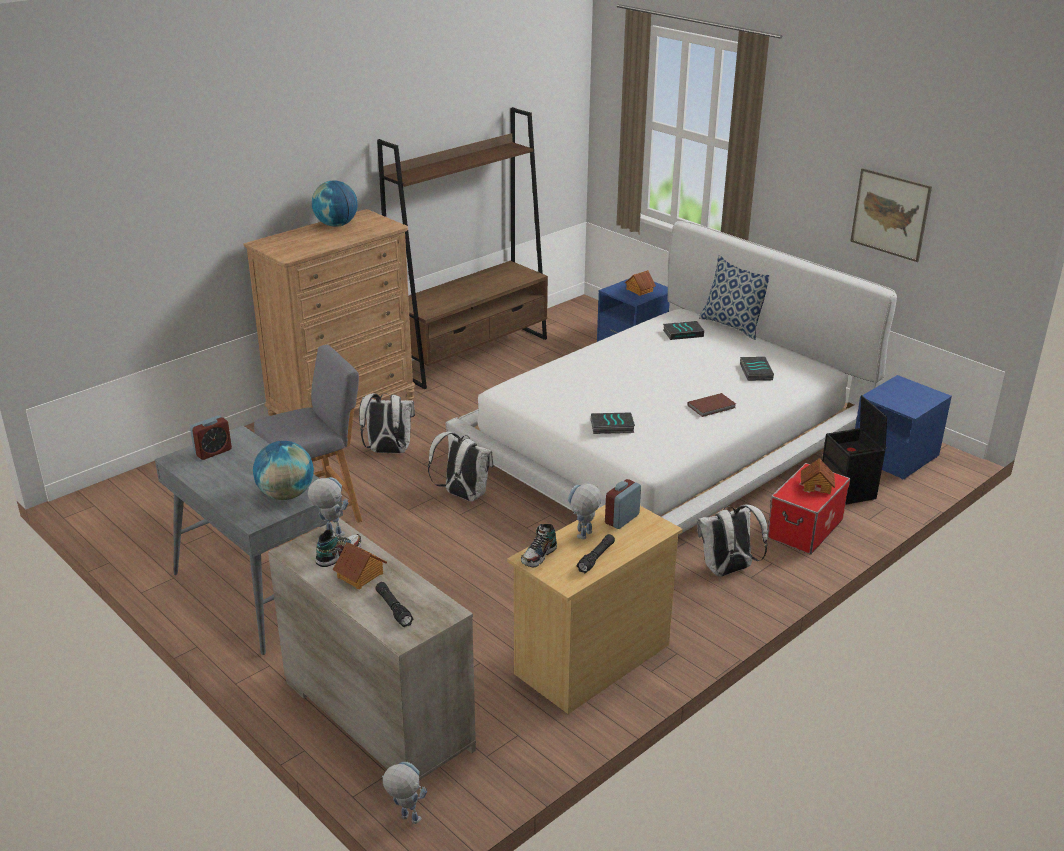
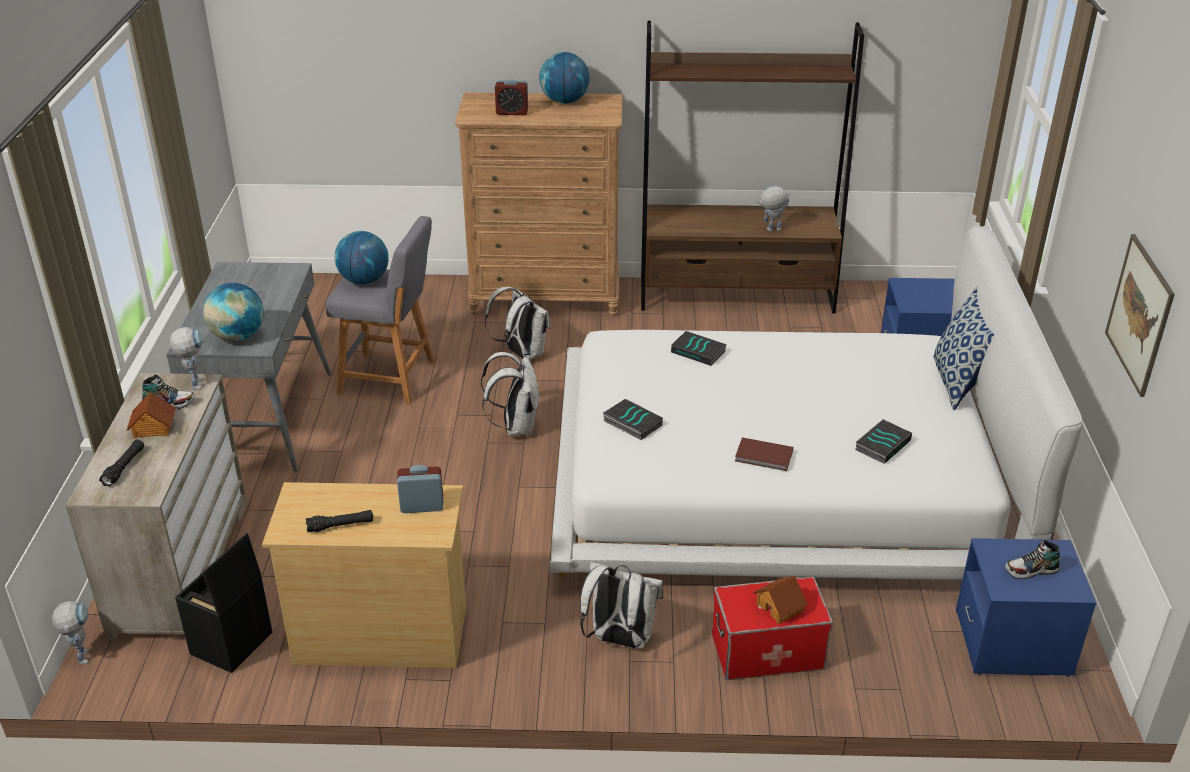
camera: 45 degrees right, 5 degrees up
(213, 452) = (256, 275): alarm clock -> alarm clock (512, 112)
(291, 424) = (364, 280): none -> globe
(539, 556) = (306, 495): shoe -> shoe (1031, 571)
(583, 538) = (364, 502): toy robot -> toy robot (770, 230)
(639, 290) = (933, 296): toy house -> none
(683, 333) = (881, 364): book -> book (699, 351)
(848, 490) = (886, 644): black storage box -> black storage box (231, 644)

